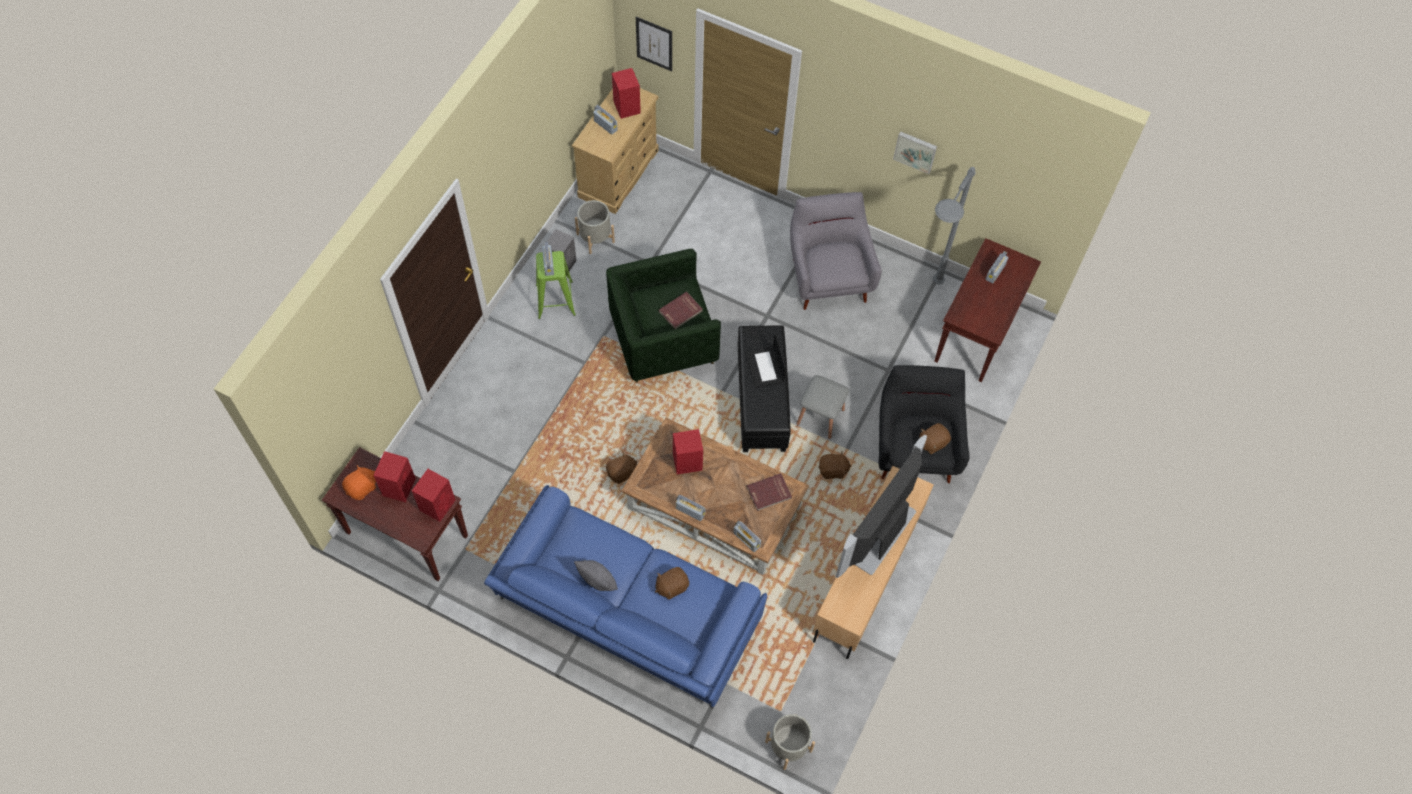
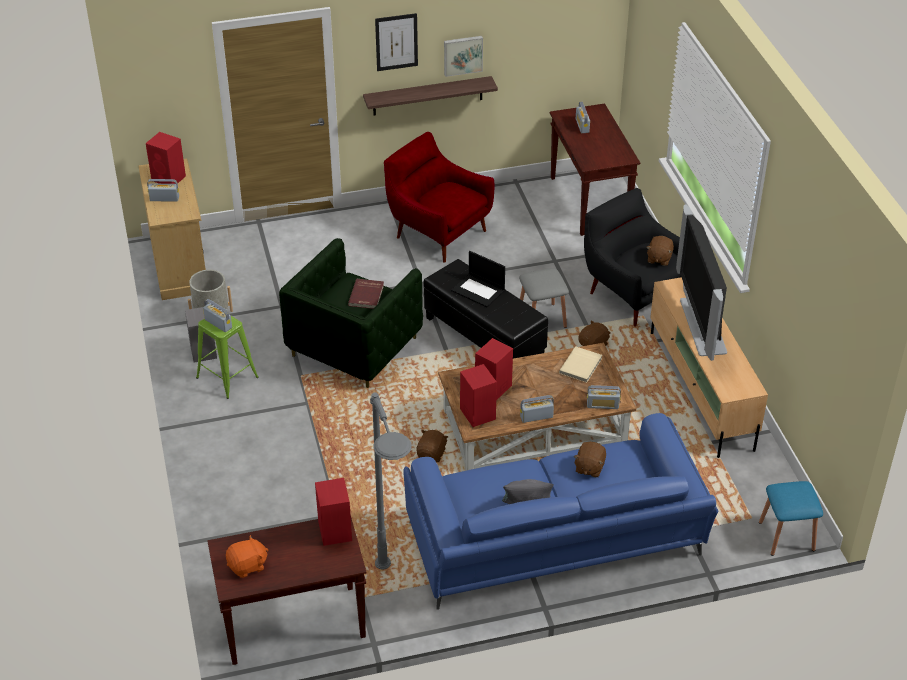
camera: 40 degrees left, 20 degrees down
(362, 488) = (248, 566): orange plush toy -> orange plush toy turned 60 degrees clockwise
(399, 486) = (282, 541): red speaker -> red speaker (477, 413)
(654, 43) = (170, 96): picture -> picture (396, 42)
(769, 493) = (581, 366): red book -> beige book
(788, 746) = (786, 536): grey planter -> blue stool
(828, 276) = (437, 232): grey armchair -> red armchair
(876, 163) = (427, 96): none -> shelf
(923, 308) = (532, 210): grey floor lamp -> grey floor lamp (394, 603)

